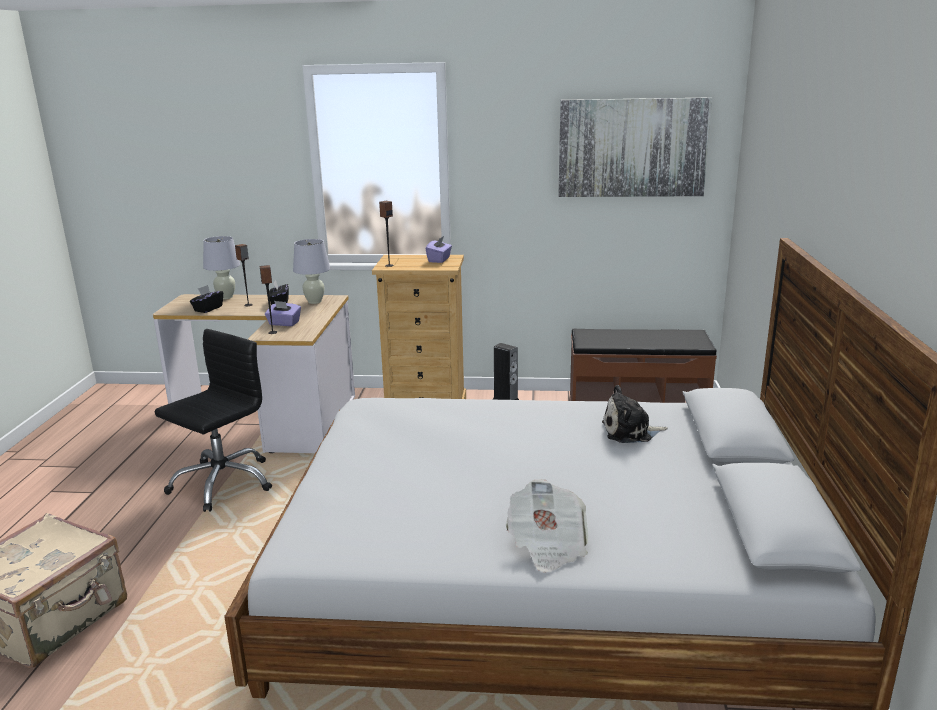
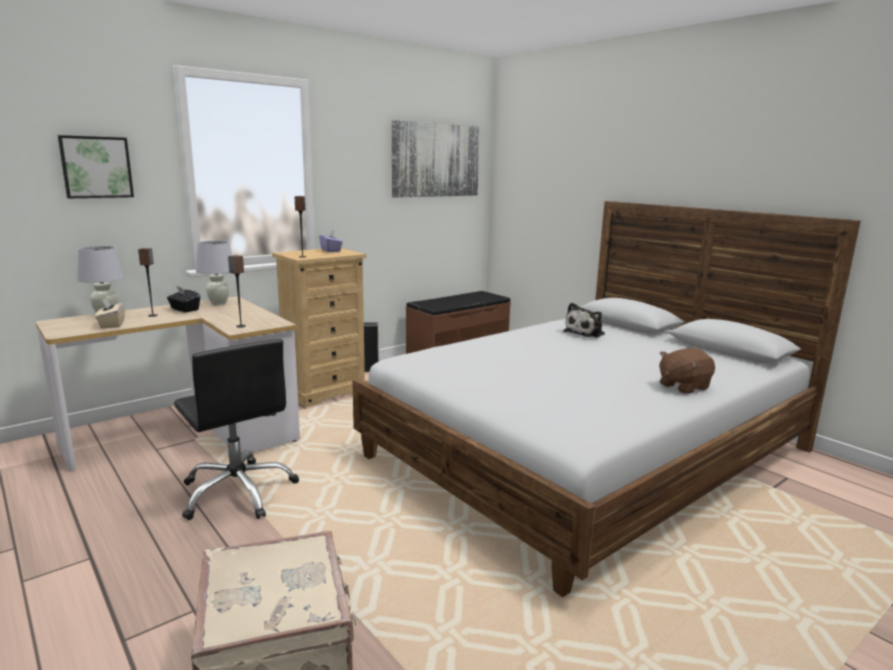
camera: 45 degrees left, 5 degrees down
(208, 309) = (112, 324): black tissue box -> beige tissue box
(222, 483) = (238, 492): black office chair -> black office chair turned 150 degrees clockwise
(237, 165) = (96, 167): none -> picture
(284, 323) = (233, 320): purple tissue box -> none
(547, 545) = (683, 386): newspaper -> brown plush toy

